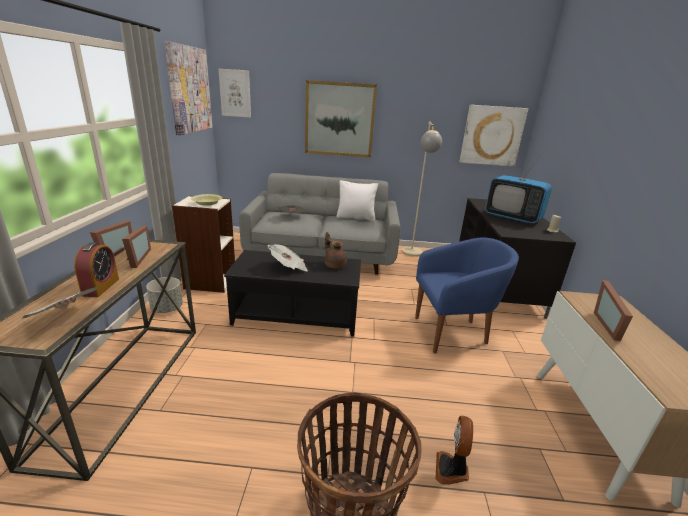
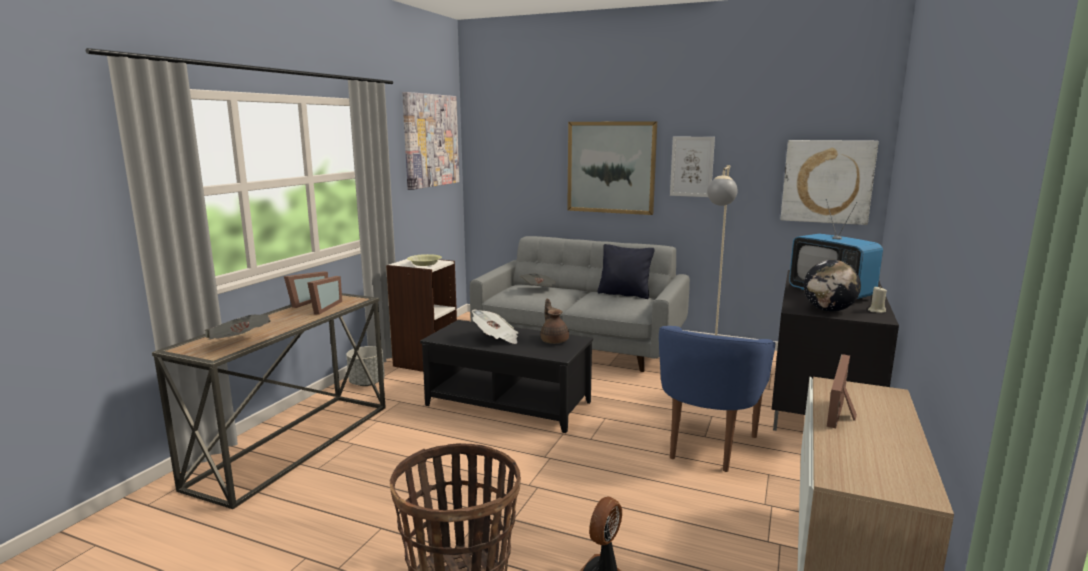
camera: 20 degrees right, 10 degrees down
(101, 287) = (279, 326): alarm clock -> none
(235, 93) = (488, 142): picture -> picture (692, 166)
(356, 217) = (624, 294): white pillow -> black pillow
(452, 333) = (706, 446): blue armchair -> blue armchair turned 105 degrees clockwise
(526, 232) = (828, 310): none -> globe

